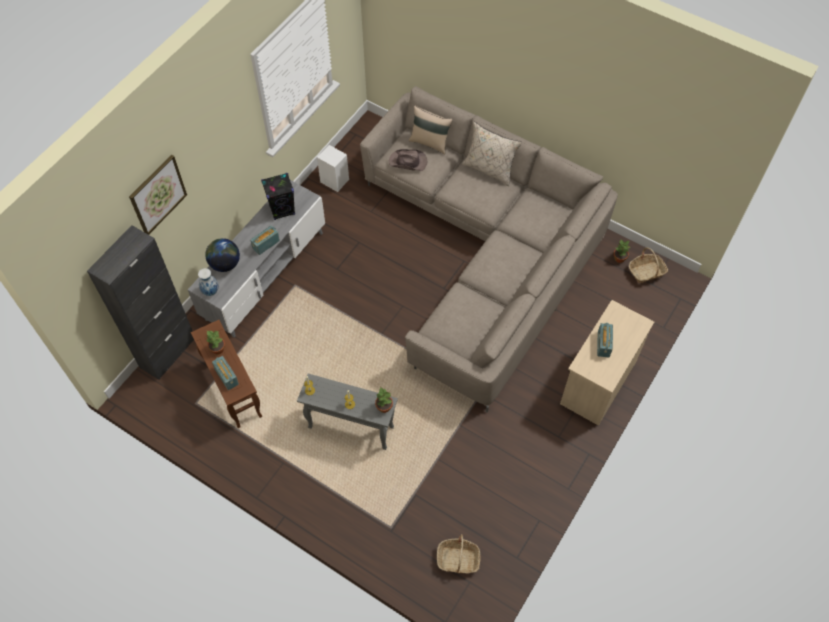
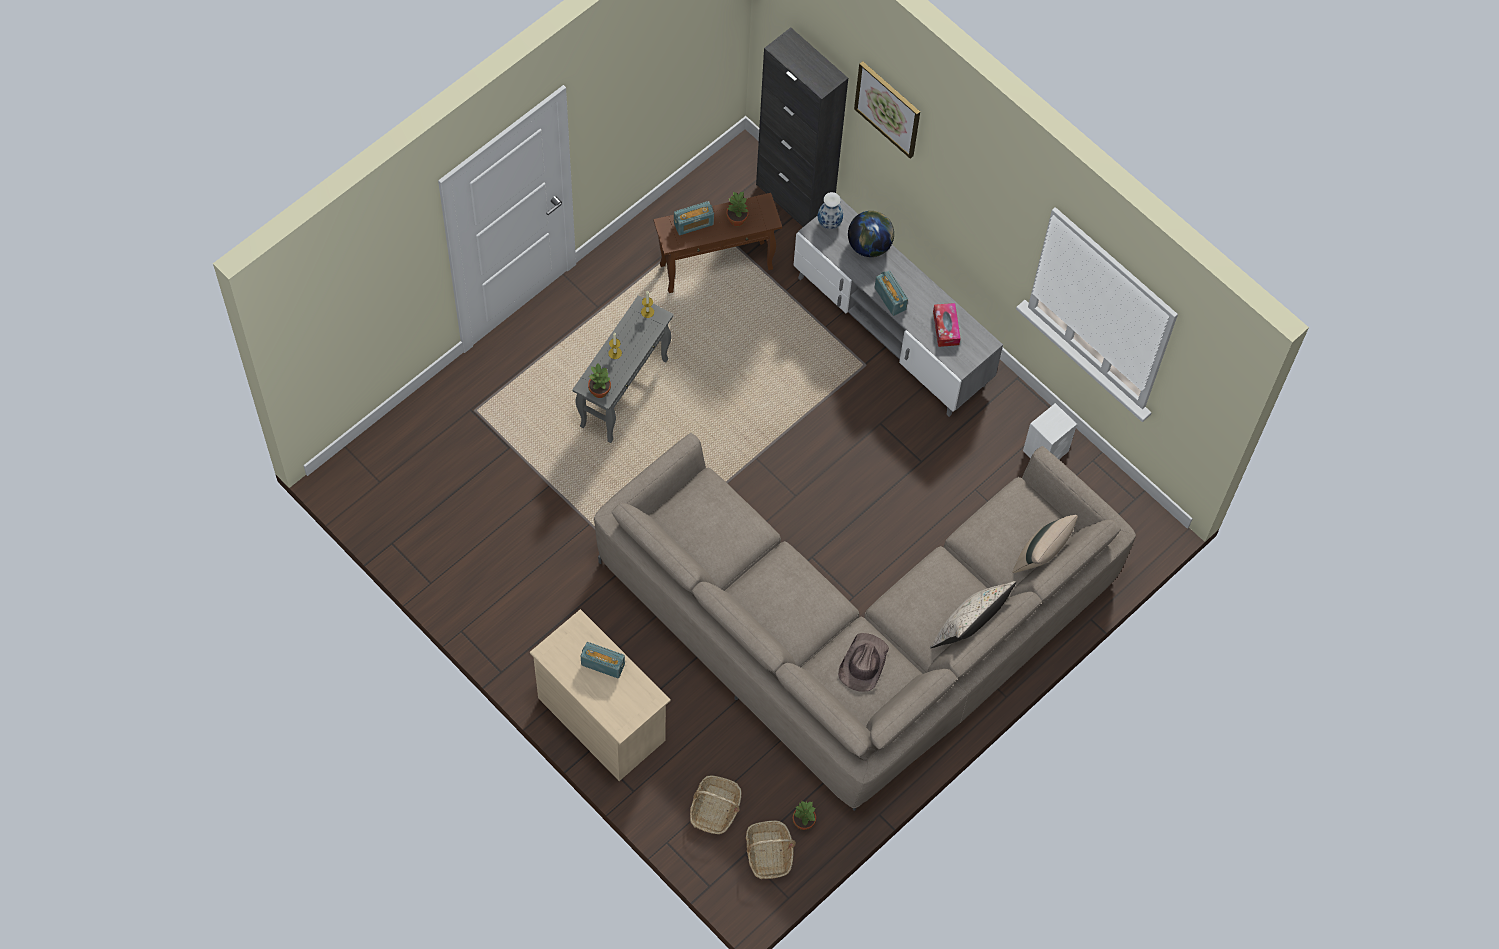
camera: 100 degrees right, 5 degrees up
(282, 210) = (946, 328): black speaker -> tissue box
(408, 162) = (1007, 517): brown hat -> brown hat (863, 663)
(458, 559) = (411, 476): basket -> basket (715, 809)

